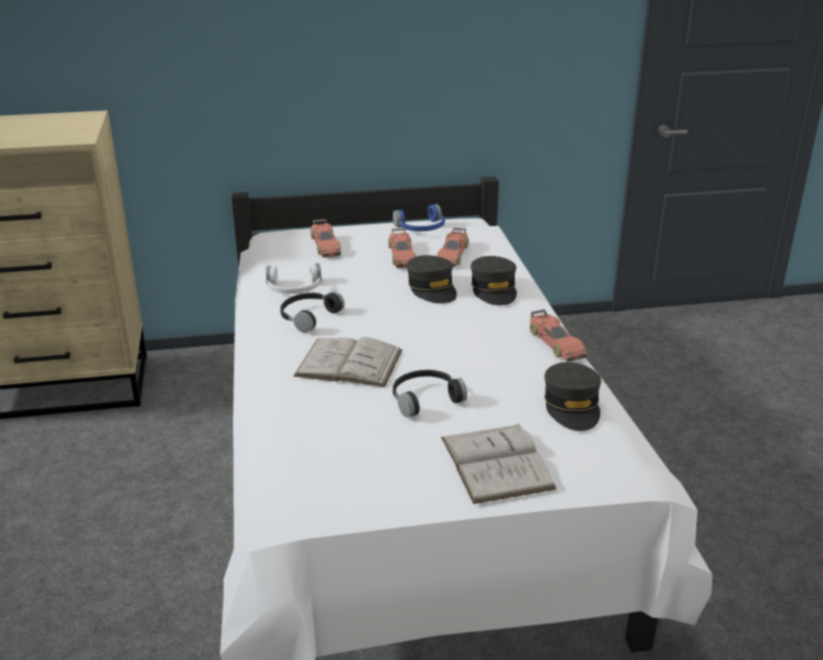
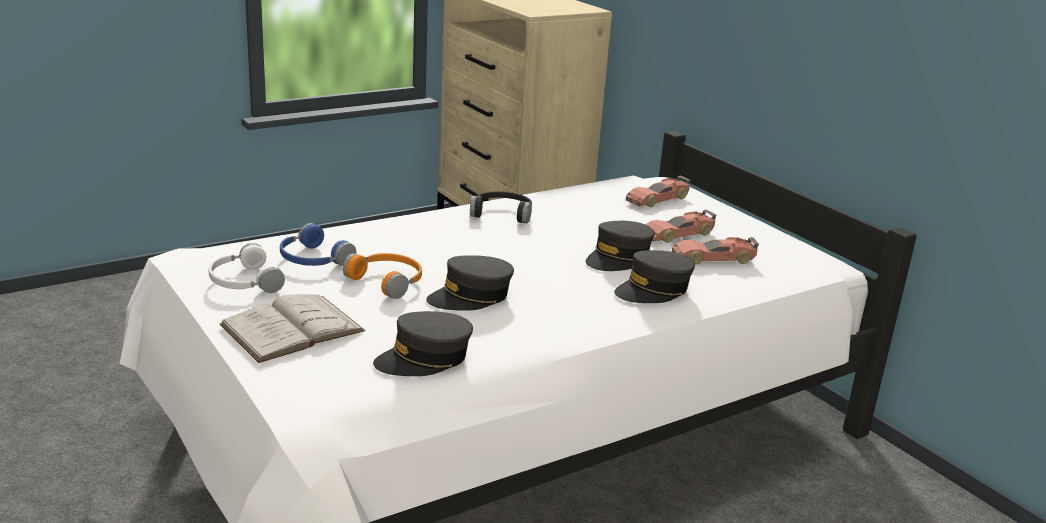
camera: 65 degrees right, 5 degrees down
(294, 289) = (552, 201): white headphones -> white headphones (243, 282)
(349, 363) = (429, 241): white book -> none
(421, 228) = (761, 235): blue headphones -> blue headphones (312, 260)
(424, 398) = (388, 281): black headphones -> orange headphones
(473, 365) = (471, 297): none -> grey cap
(555, 343) = (559, 337): toy car -> none

